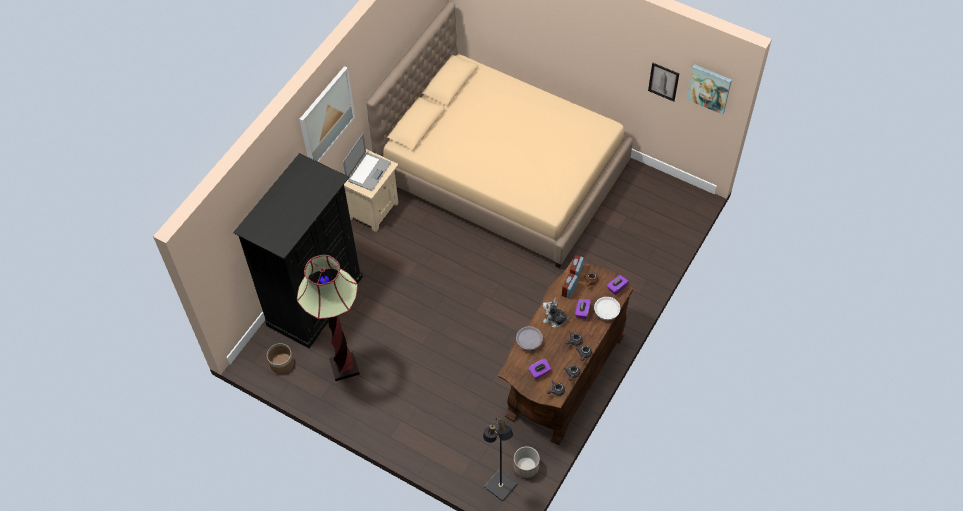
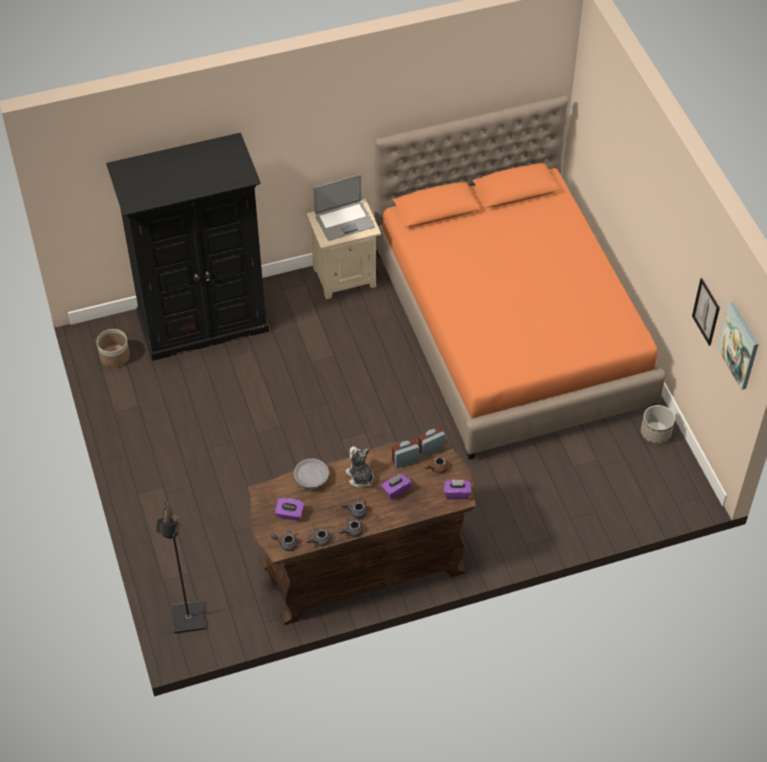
camera: 40 degrees right, 5 degrees down
(326, 117) = (304, 118): picture -> none
(344, 367) = (165, 400): floor lamp -> none
(502, 172) = (511, 328): beige bed -> orange bed
(526, 467) = (230, 620): planter -> planter (655, 433)
(606, 312) = (420, 508): white bowl -> none

